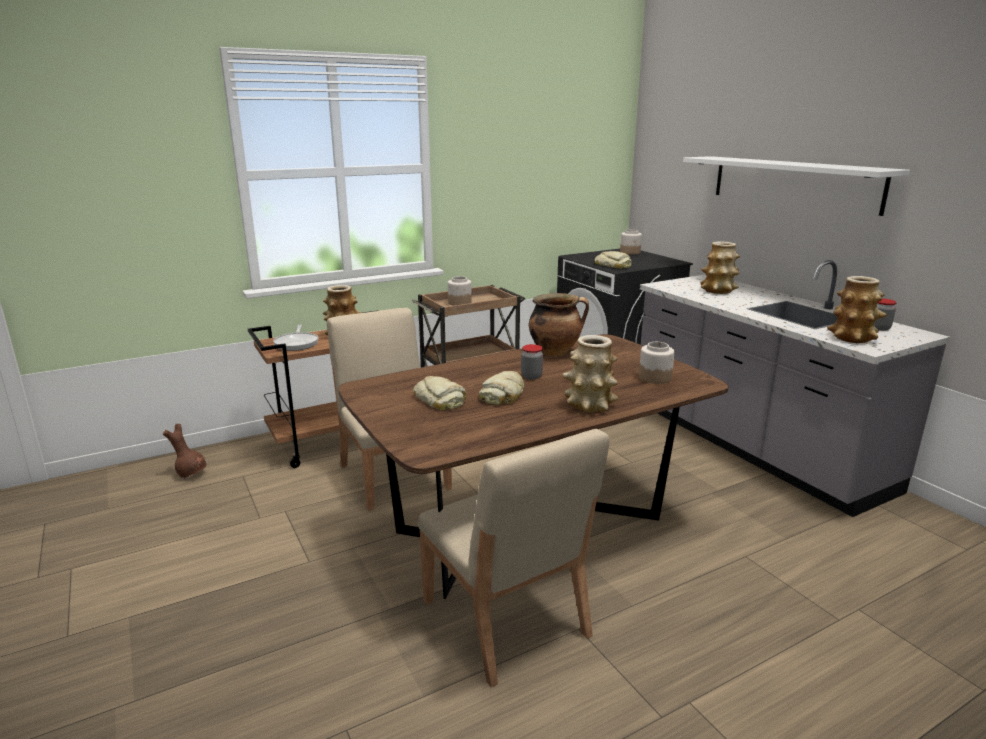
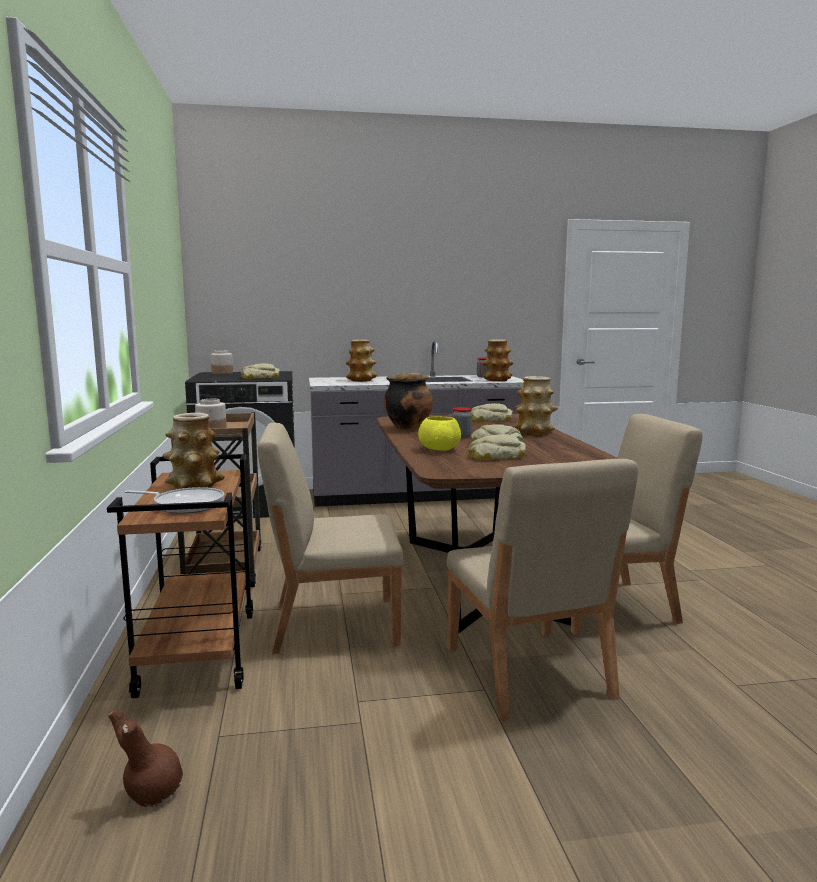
camera: 70 degrees left, 10 degrees down
(339, 580) = (527, 673): none -> beige chair
(457, 376) = (440, 449): none -> yellow bowl
(655, 377) = (490, 419): jar -> bread
(793, 183) = (378, 292): white shelf -> none

